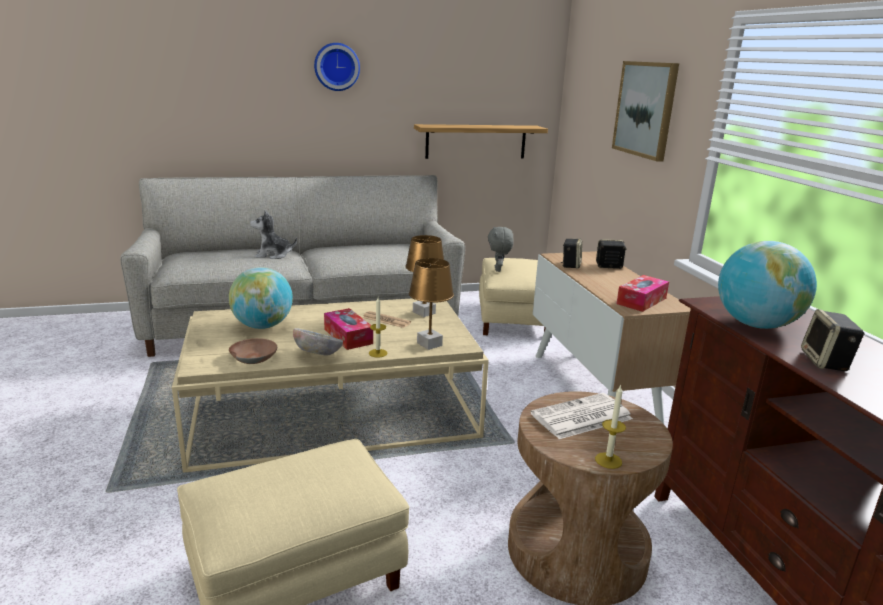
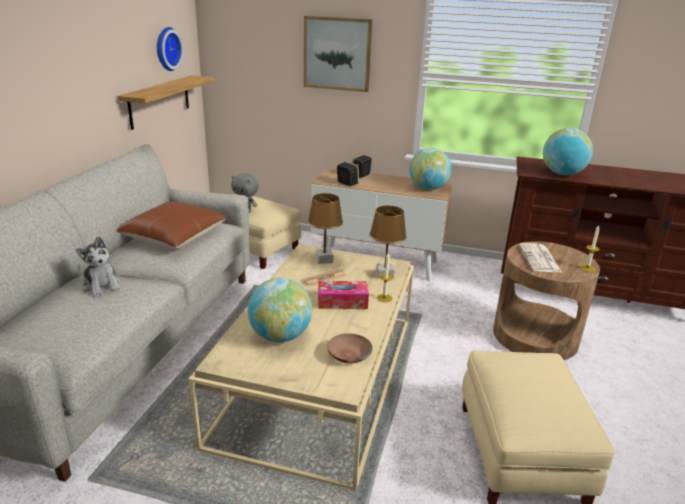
camera: 60 degrees left, 5 degrees up
(273, 255) = (102, 286): plush toy -> plush toy turned 60 degrees counterclockwise
(318, 355) = (367, 323): bowl -> none
(336, 67) = (45, 43): wall clock -> wall clock (166, 49)
(375, 251) = (173, 236): none -> brown pillow
(641, 301) = (428, 188): tissue box -> globe
(826, 362) = (610, 178): speaker -> none

